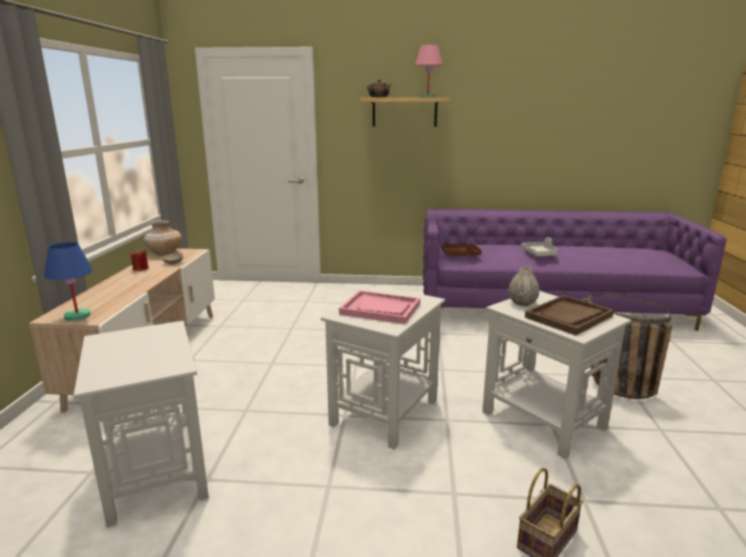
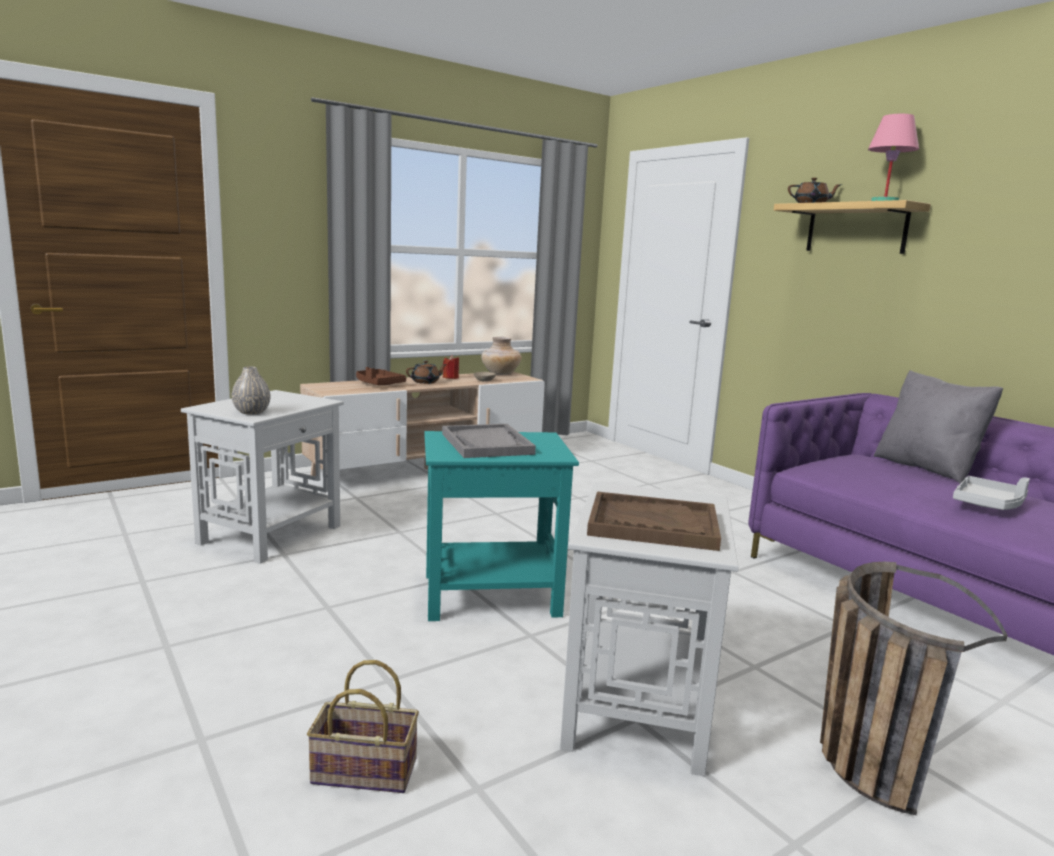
camera: 50 degrees right, 5 degrees down
(76, 316) = (328, 388): blue table lamp -> none
(136, 279) = (426, 382): none -> brown teapot
(380, 309) = (487, 444): pink tray -> grey tray
(384, 413) = (489, 594): white side table -> turquoise side table
(460, 255) = (836, 465): brown tray -> brown tray (378, 384)
(485, 243) = (927, 468): none -> grey pillow
(522, 303) = (648, 495): grey vase -> grey vase (251, 412)

